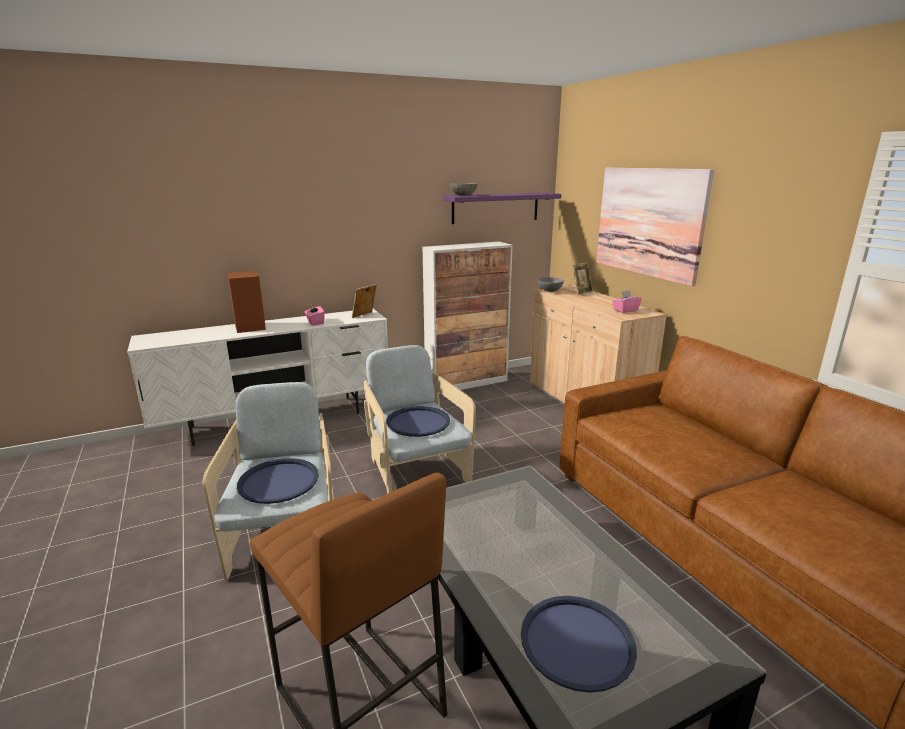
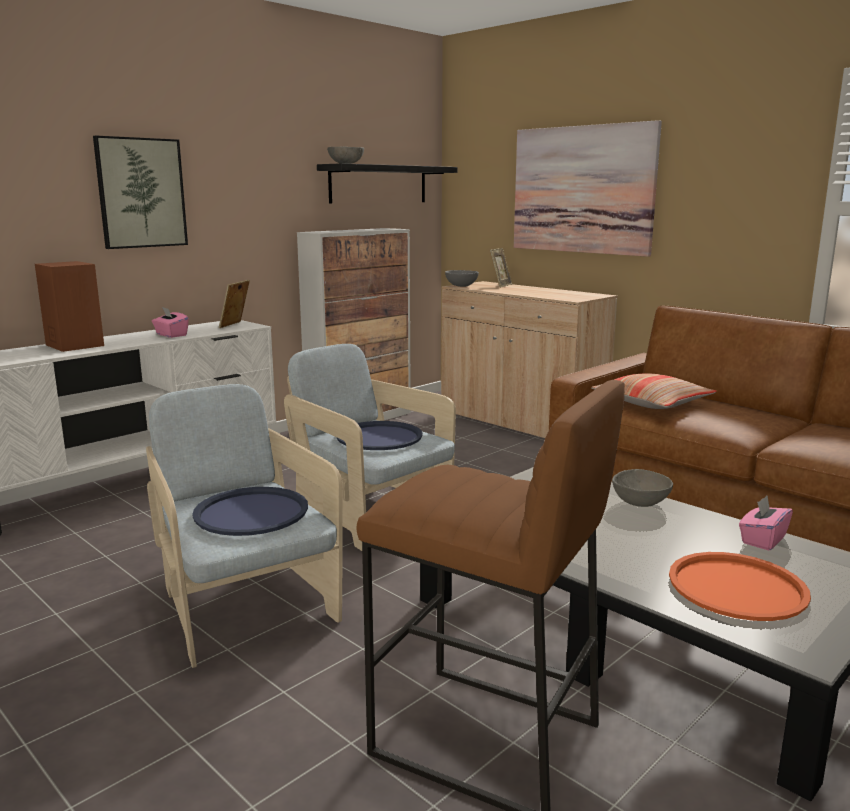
camera: 20 degrees left, 5 degrees down
(303, 223) = (141, 193): none -> picture
(495, 208) = (378, 184): purple shelf -> black shelf
(570, 526) = (640, 503): none -> grey bowl
(577, 642) = (737, 587): blue tray -> orange tray
(625, 310) = (570, 295): pink tissue box -> pink tissue box (762, 540)
(642, 425) = (652, 403): none -> pillow

